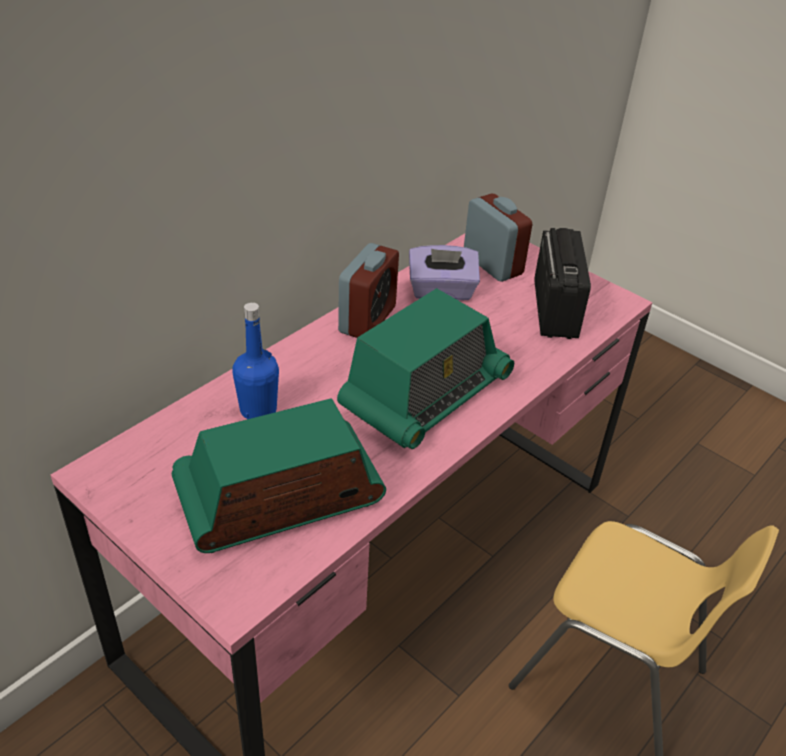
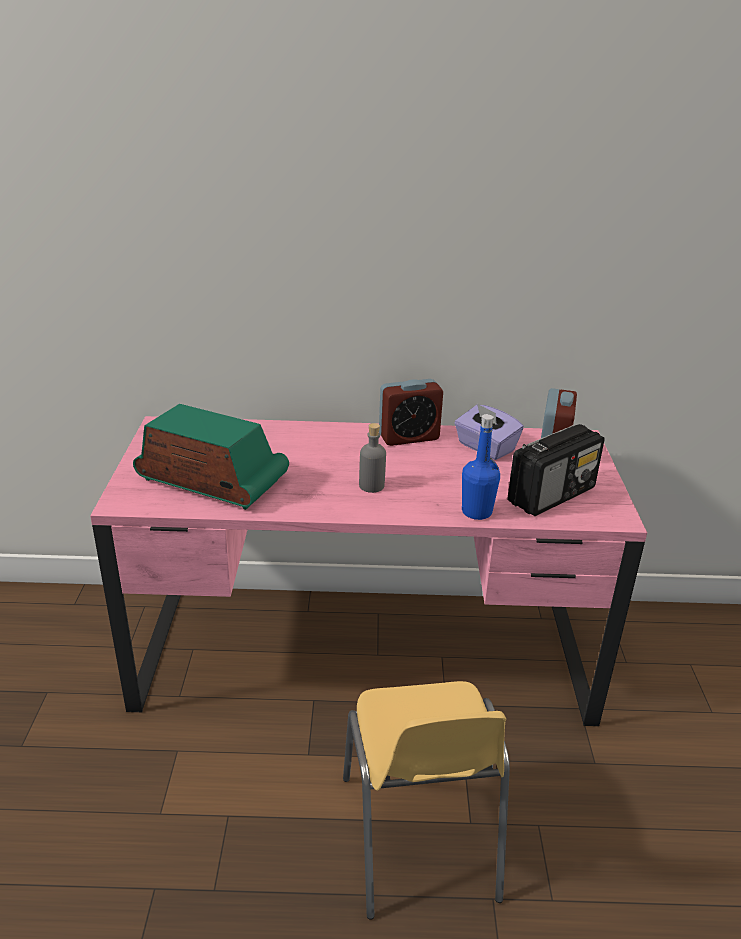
camera: 50 degrees right, 10 degrees down
(258, 410) = (272, 442): blue bottle -> blue bottle (476, 512)
(425, 395) = (371, 486): radio -> grey bottle

